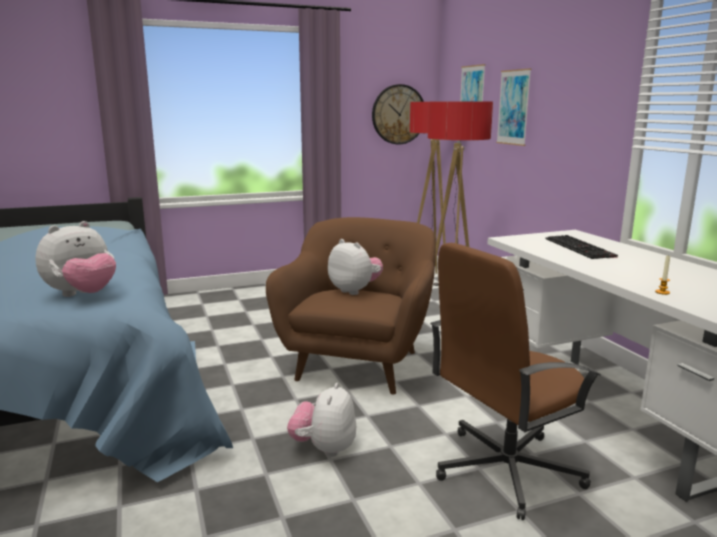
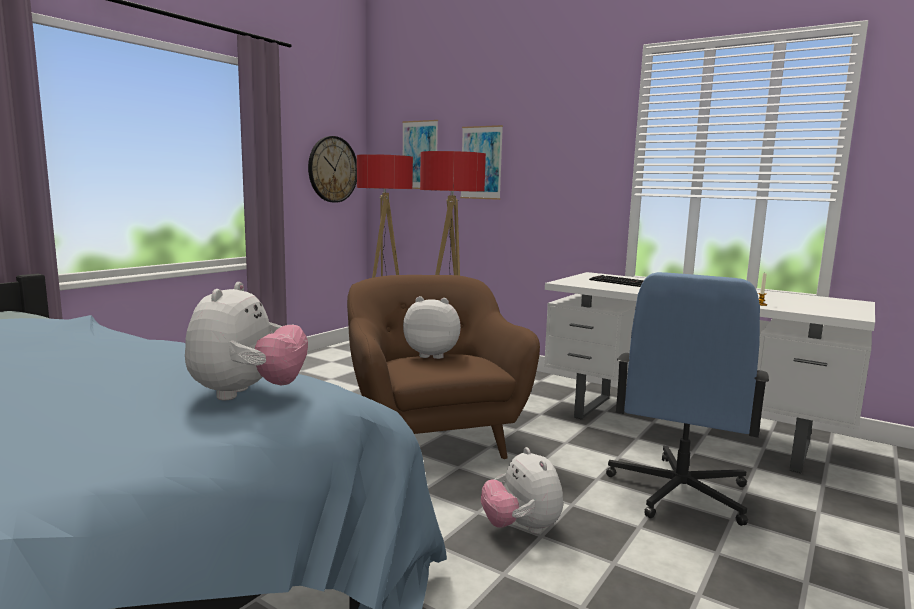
camera: 35 degrees left, 5 degrees down
(505, 469) = (678, 492): brown office chair -> blue office chair

